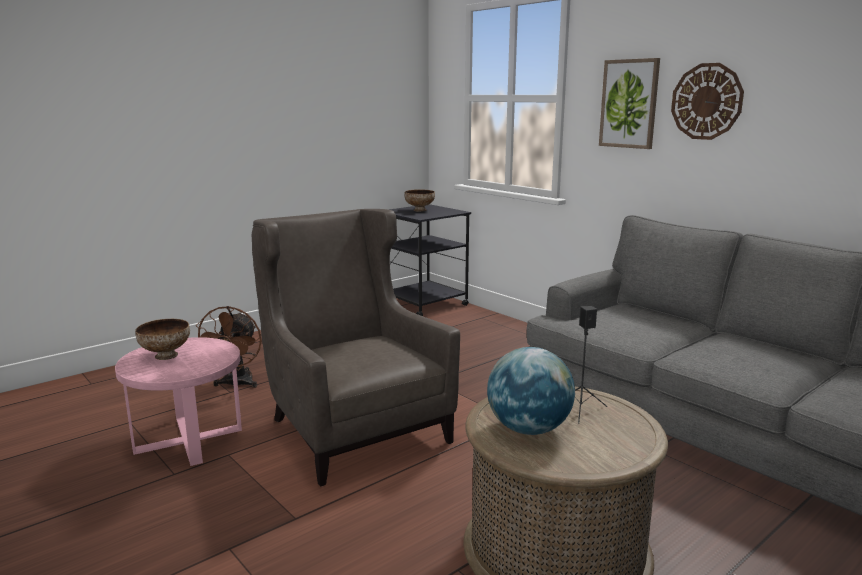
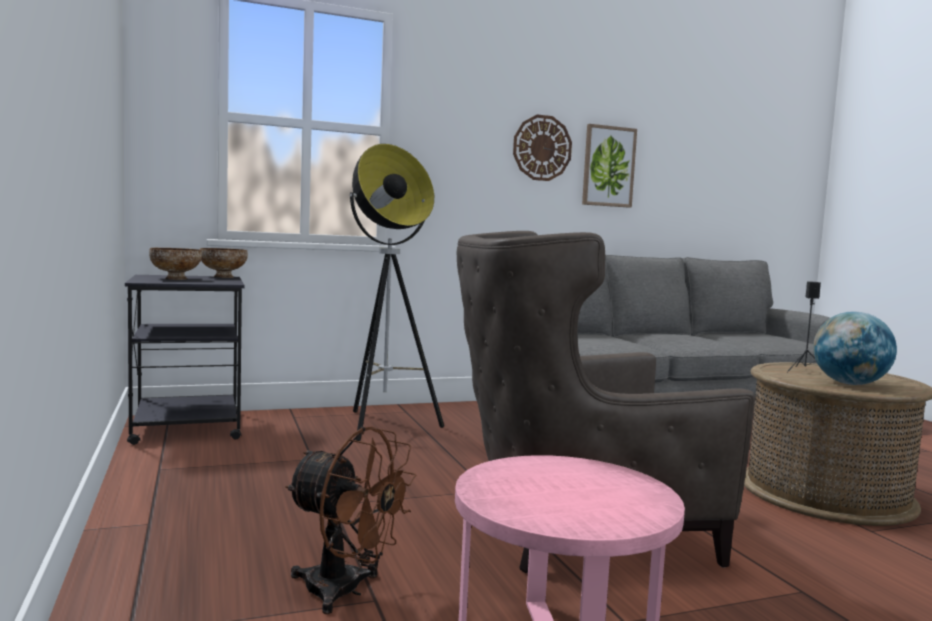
camera: 70 degrees left, 10 degrees down
(165, 355) = (552, 498): bowl -> bowl (222, 277)
(499, 341) = (383, 425): none -> floor lamp
(629, 104) = (469, 144): picture -> picture (608, 166)

